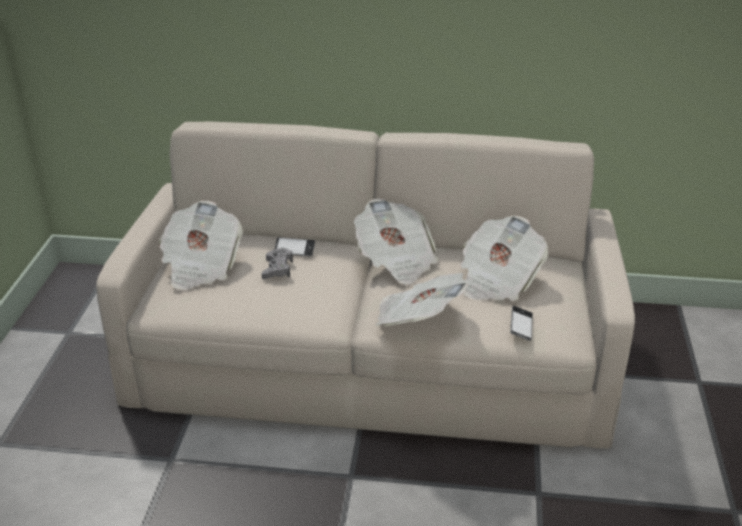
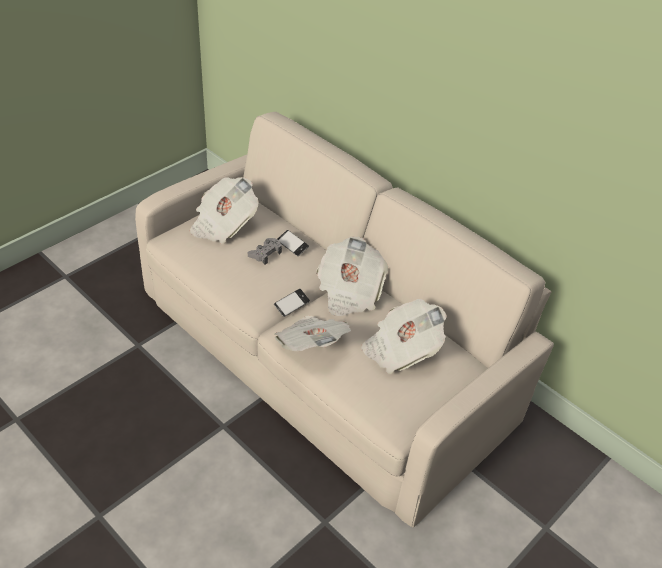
camera: 35 degrees right, 10 degrees up
(521, 326) = (372, 396): phone -> phone (291, 305)

